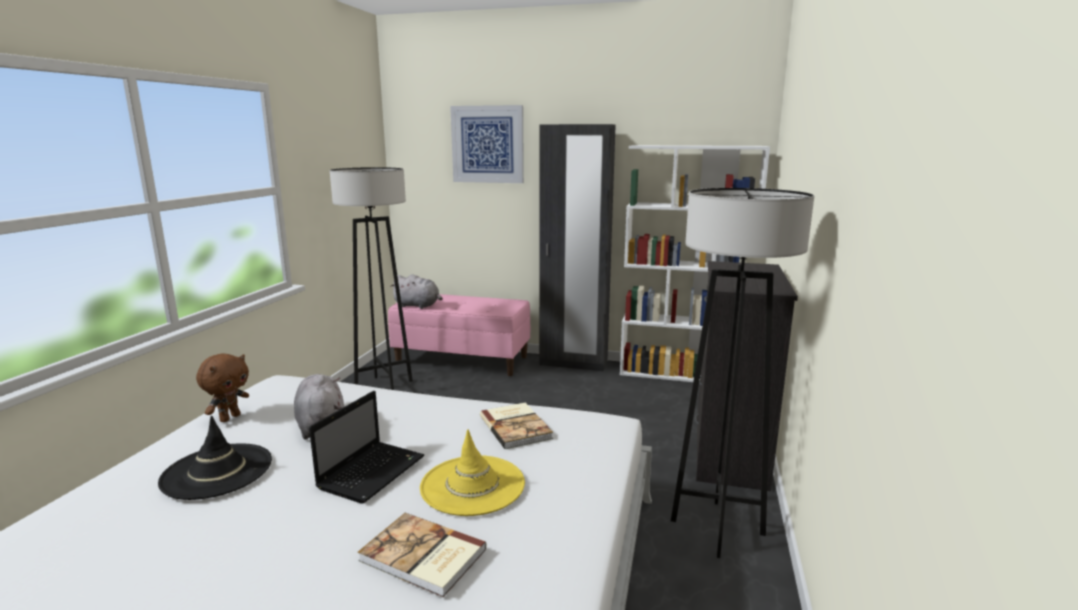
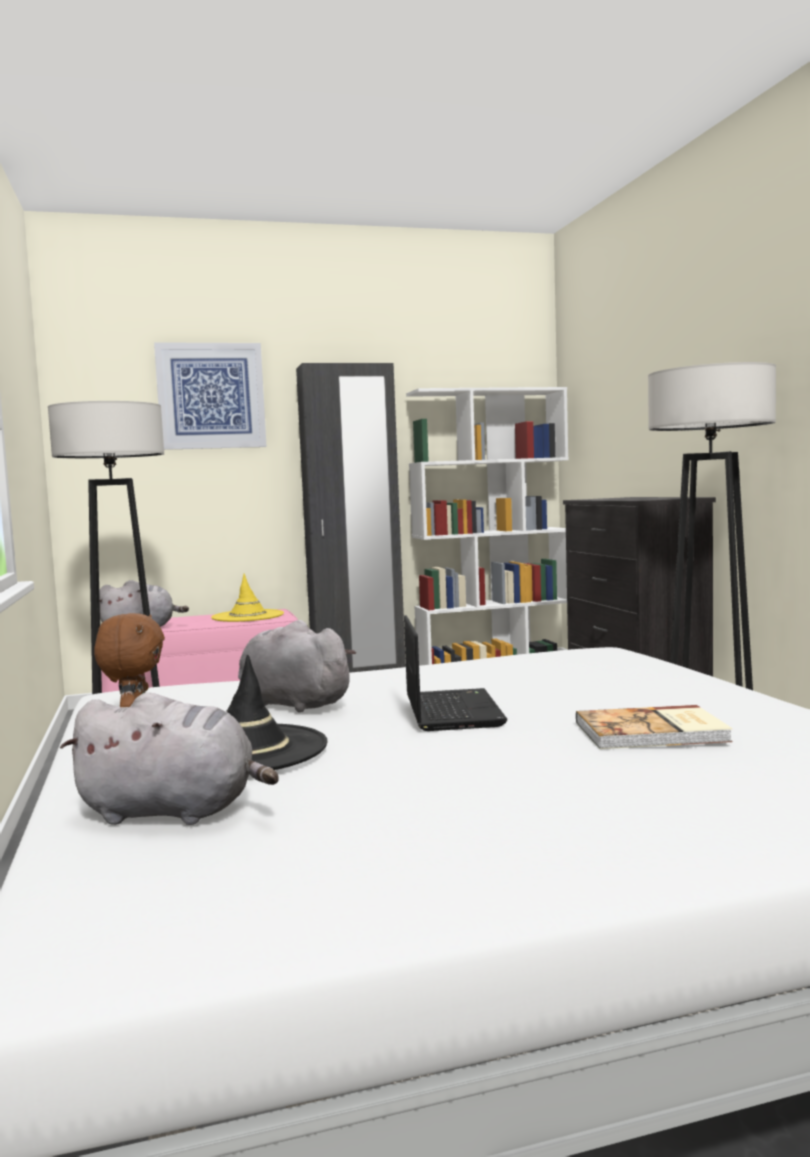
camera: 30 degrees left, 10 degrees down
(105, 516) = (175, 812): none -> grey plush toy
(473, 485) = (579, 697): yellow hat -> yellow hat (248, 616)
(516, 427) = (519, 666): book -> none

